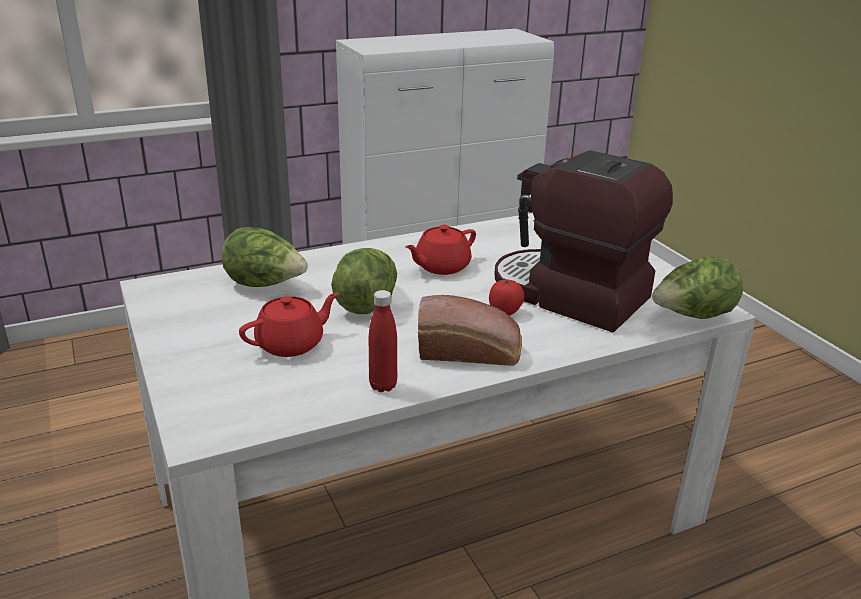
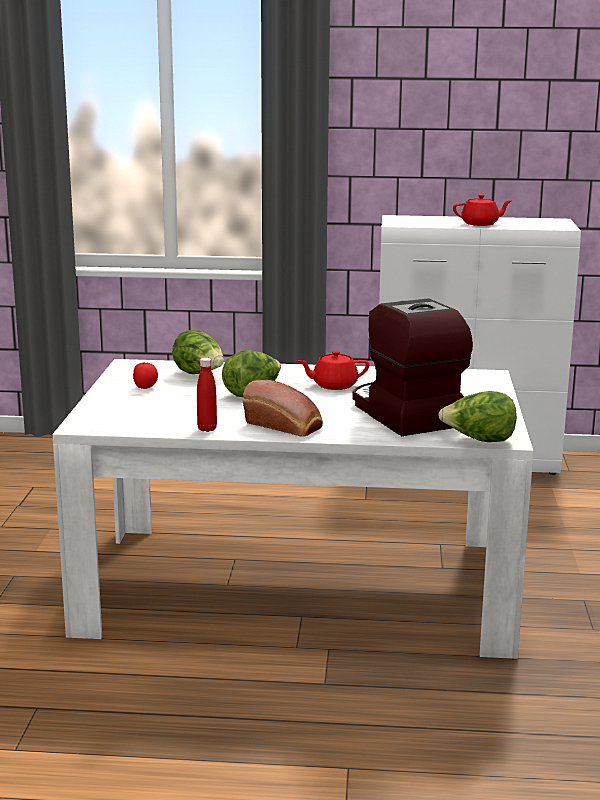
camera: 30 degrees right, 10 degrees down
(291, 344) = (178, 403): red teapot -> red teapot (480, 224)
(505, 312) = (340, 414): tomato -> tomato (145, 387)

